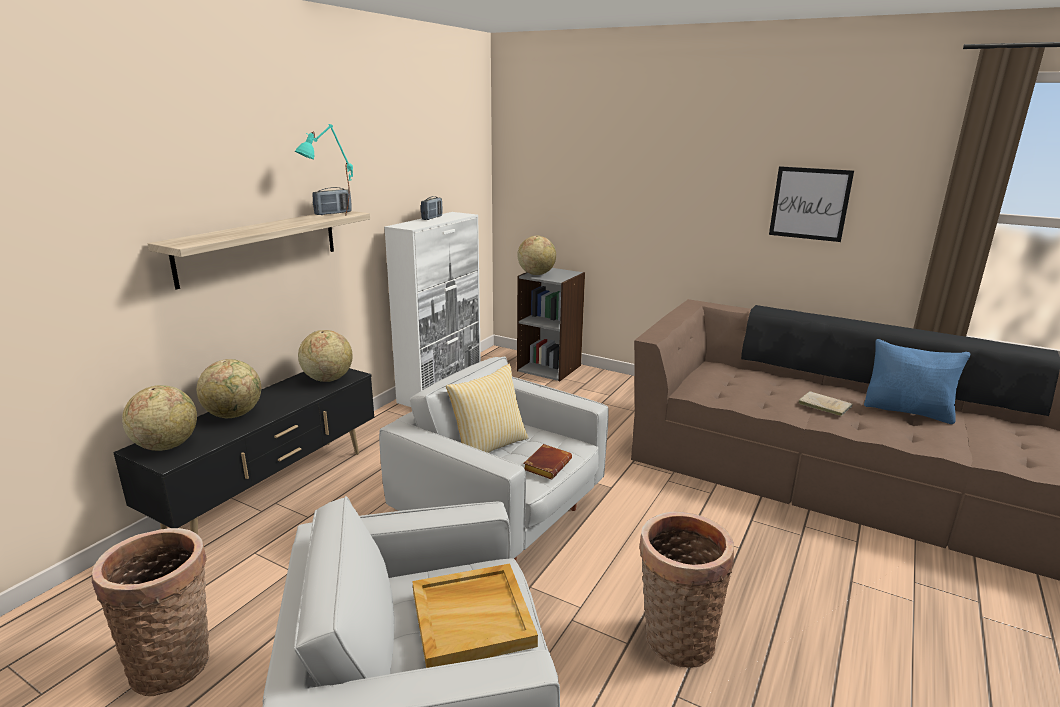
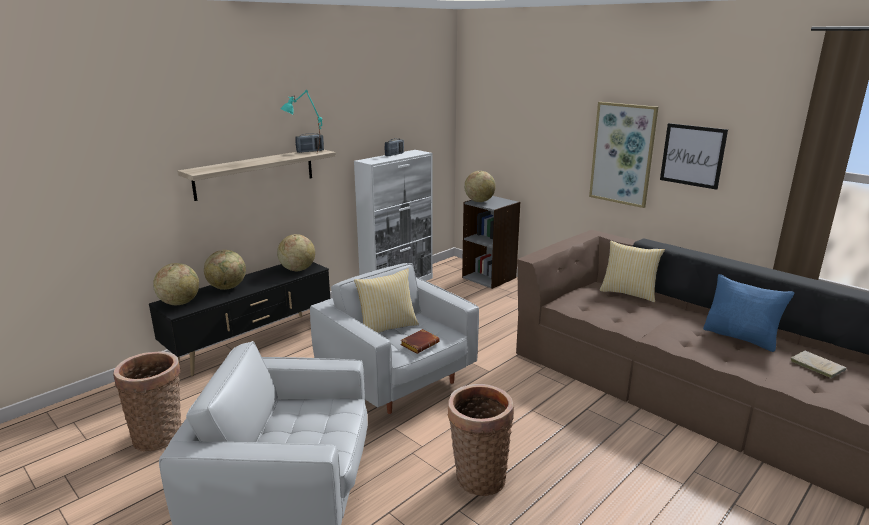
camera: 15 degrees right, 0 degrees up
(473, 617) = (316, 427): beige tray -> none
(720, 206) = (622, 154): none -> picture
(751, 371) = (628, 293): none -> pillow
(823, 405) = (665, 324): beige book -> beige book (815, 365)

